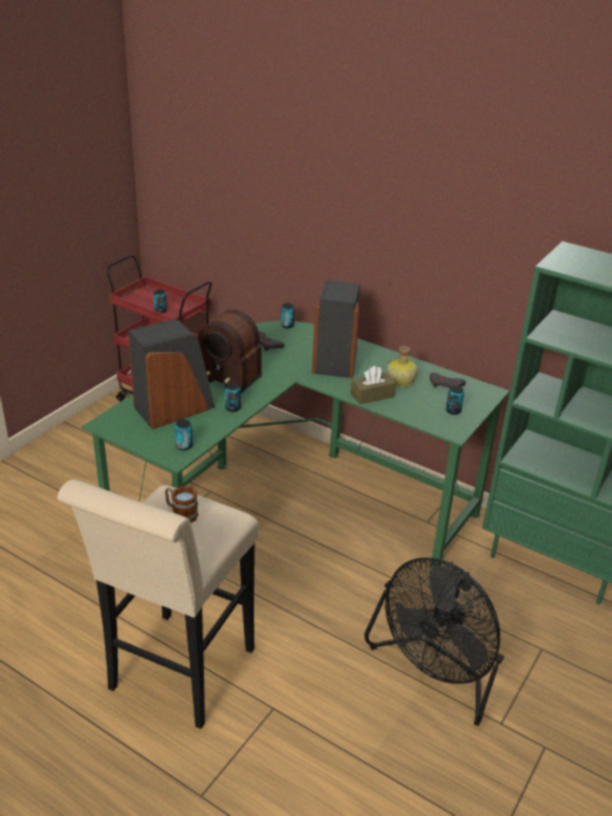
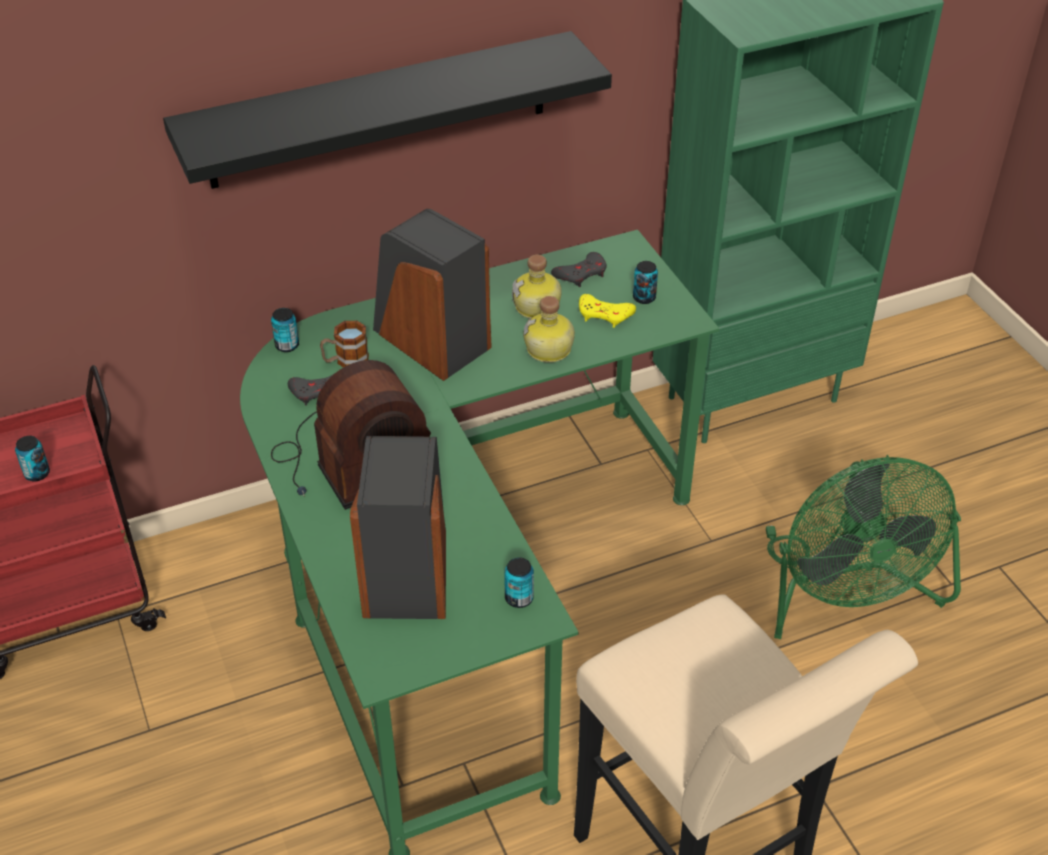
camera: 55 degrees left, 10 degrees up
(180, 513) = (683, 666): mug -> mug (345, 361)
(233, 408) = (463, 503): can -> none
(372, 395) = (549, 350): brown tissue box -> bottle
(373, 224) = (379, 110): none -> black shelf
(422, 403) = (604, 314): none -> yellow game controller
(434, 666) = (839, 594): black fan -> green fan

